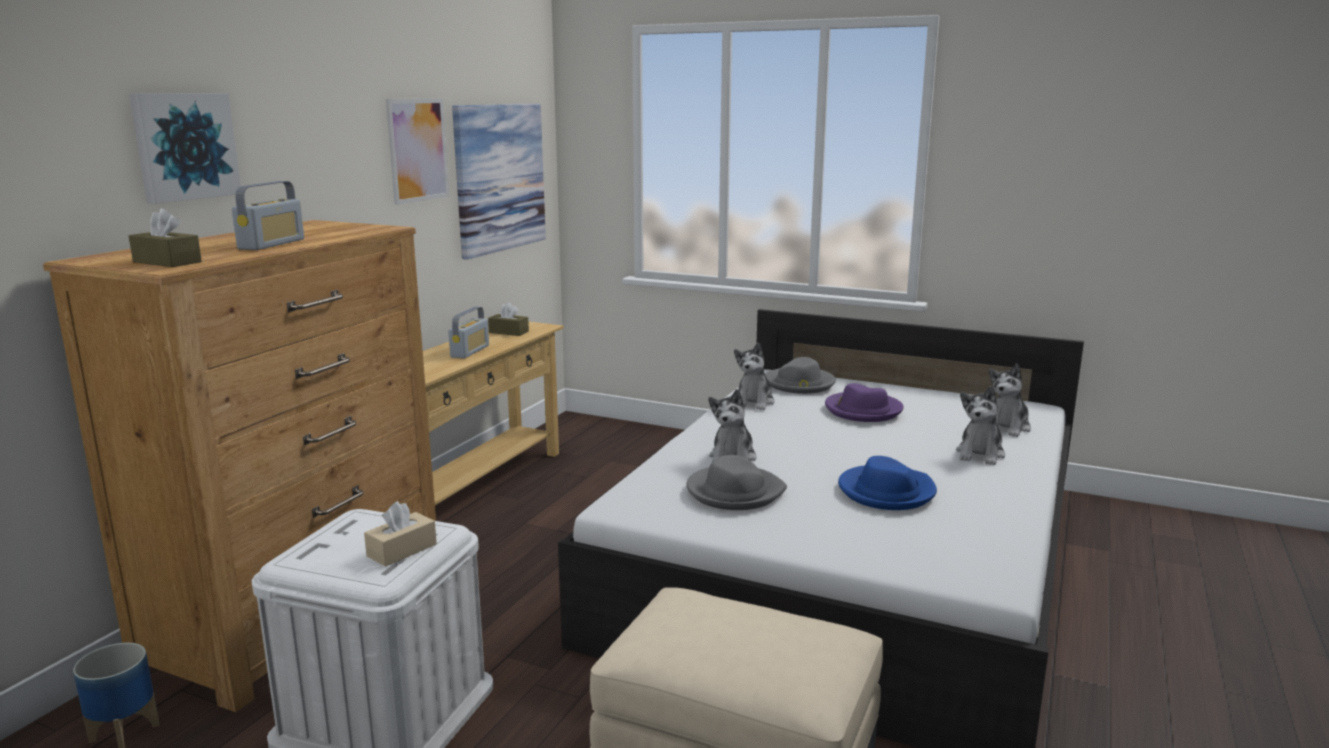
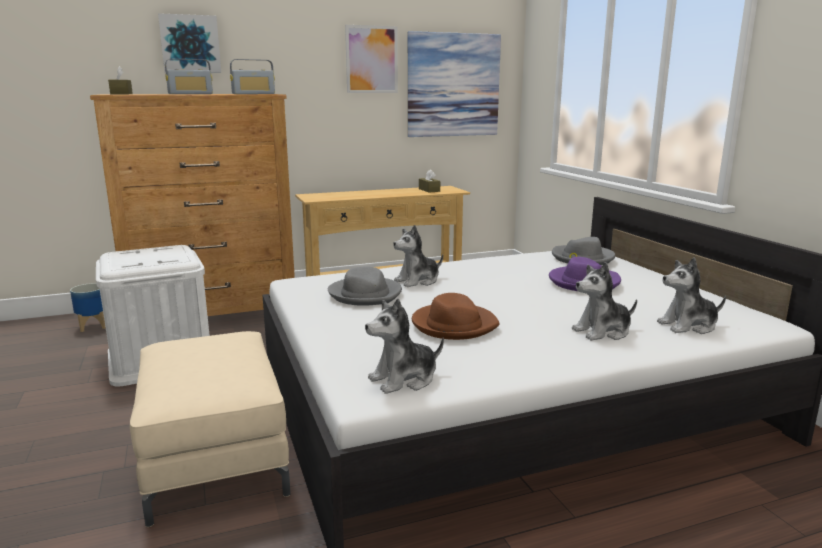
camera: 45 degrees right, 0 degrees up
(402, 550) = (149, 261): beige tissue box -> none
(470, 351) = (381, 194): radio -> radio (253, 94)
(754, 402) = (520, 260): plush toy -> plush toy (404, 379)
(886, 491) = (454, 325): blue hat -> brown hat

